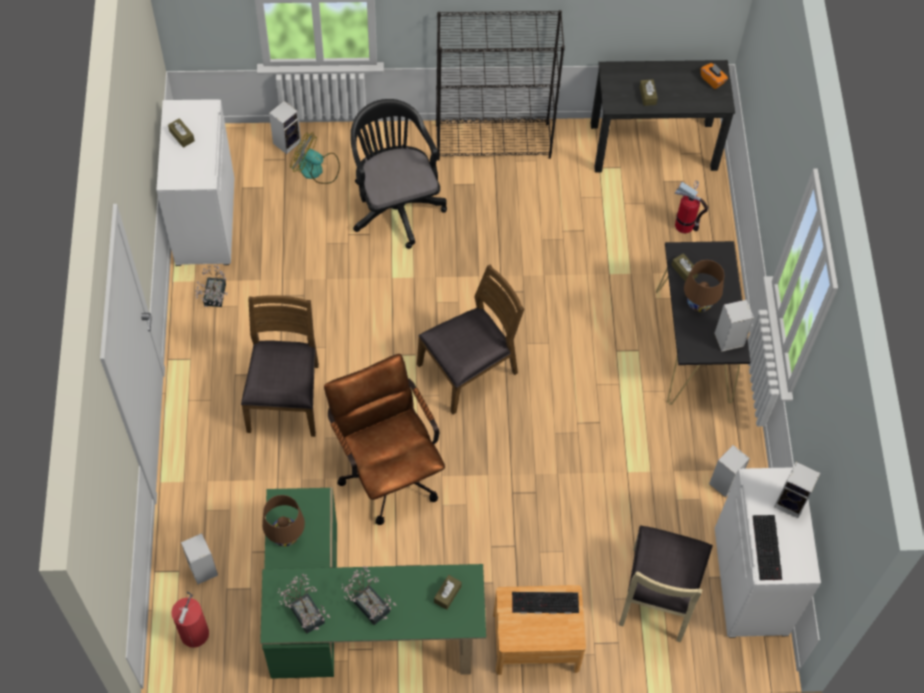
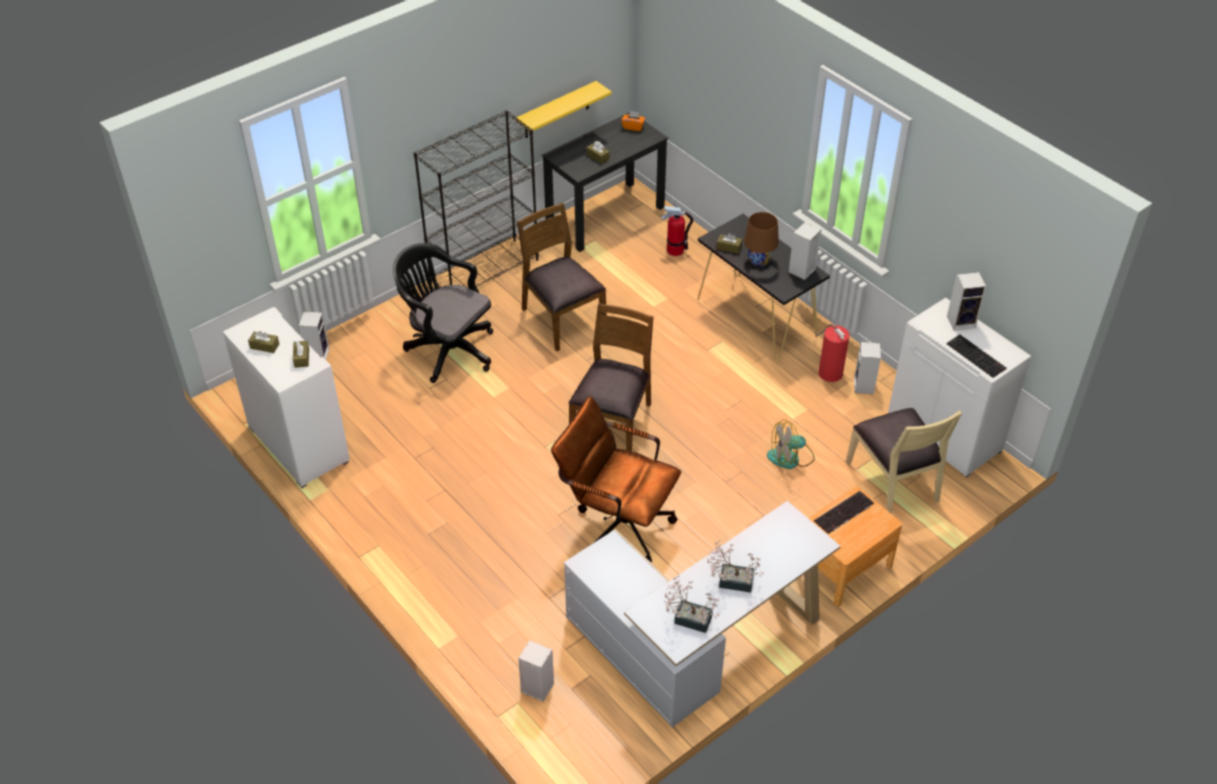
camera: 35 degrees left, 15 degrees down
(195, 632) = (575, 737): fire extinguisher -> fire extinguisher (830, 372)
(214, 298) = (357, 491): potted plant -> none
(285, 397) = (486, 525): brown chair -> brown chair (562, 318)
(285, 535) = (612, 584): brown table lamp -> none
(316, 169) = (360, 360): fan -> fan (790, 457)
(354, 619) = (695, 641): green desk -> white desk
(447, 594) = (783, 536): brown tissue box -> brown tissue box (301, 358)
(629, 28) = (556, 110): none -> yellow shelf

